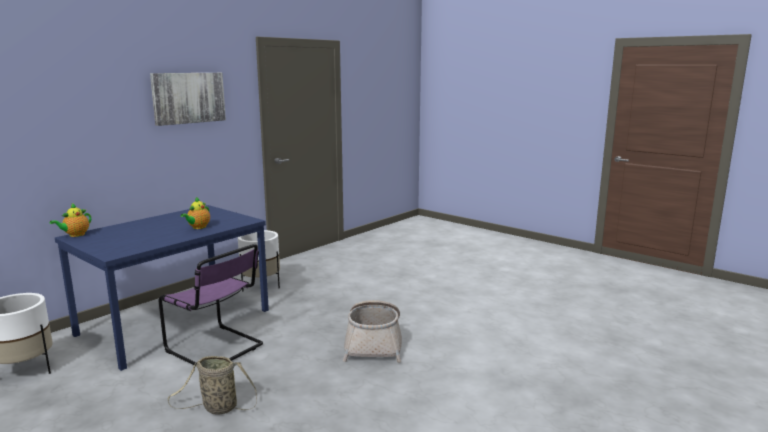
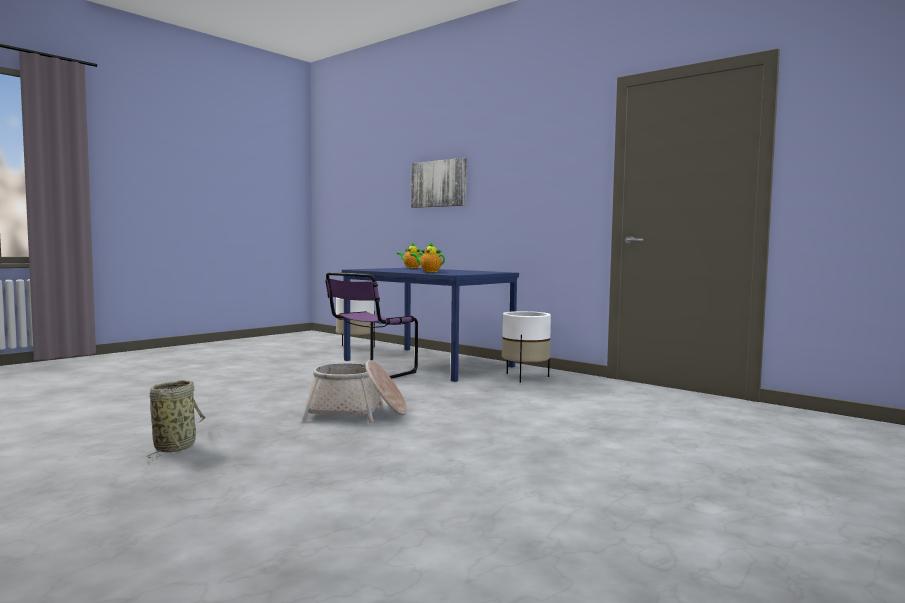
camera: 90 degrees right, 10 degrees down
(188, 98) = (530, 159): picture -> picture (439, 184)
(217, 408) = (268, 378): basket -> basket (176, 447)

